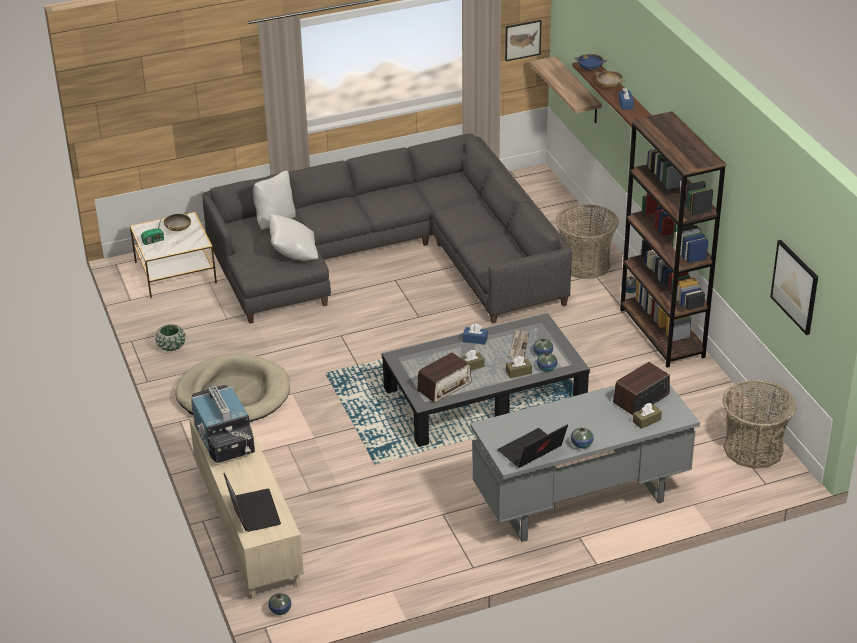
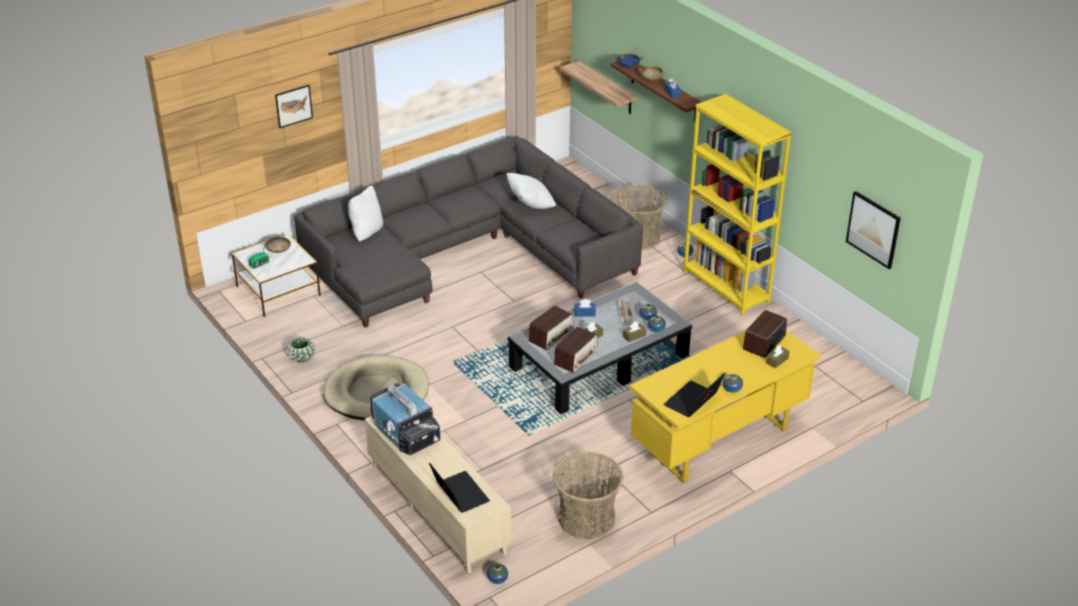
camera: 15 degrees left, 0 degrees up
(294, 254) = (395, 259): white pillow -> white pillow (530, 205)
(428, 359) = (551, 336): none -> radio
(522, 40) = (550, 49): picture -> picture (293, 106)
(580, 503) = (719, 441): grey desk -> yellow desk
(662, 333) = (726, 287): brown bookcase -> yellow bookcase
(753, 449) = (840, 373): basket -> basket (586, 518)

